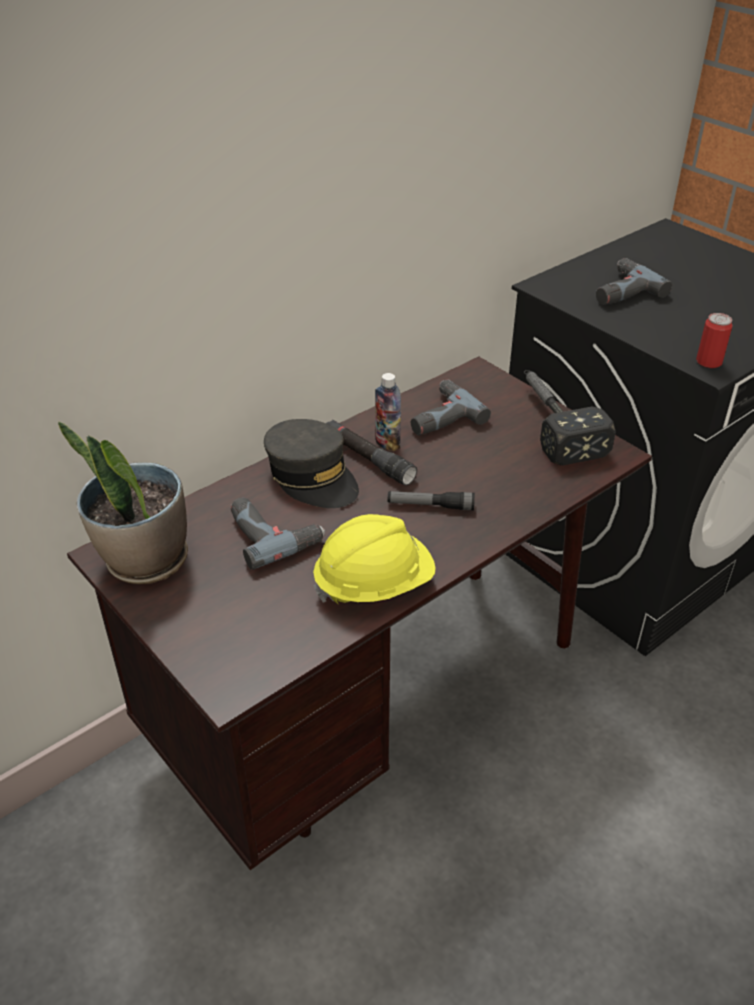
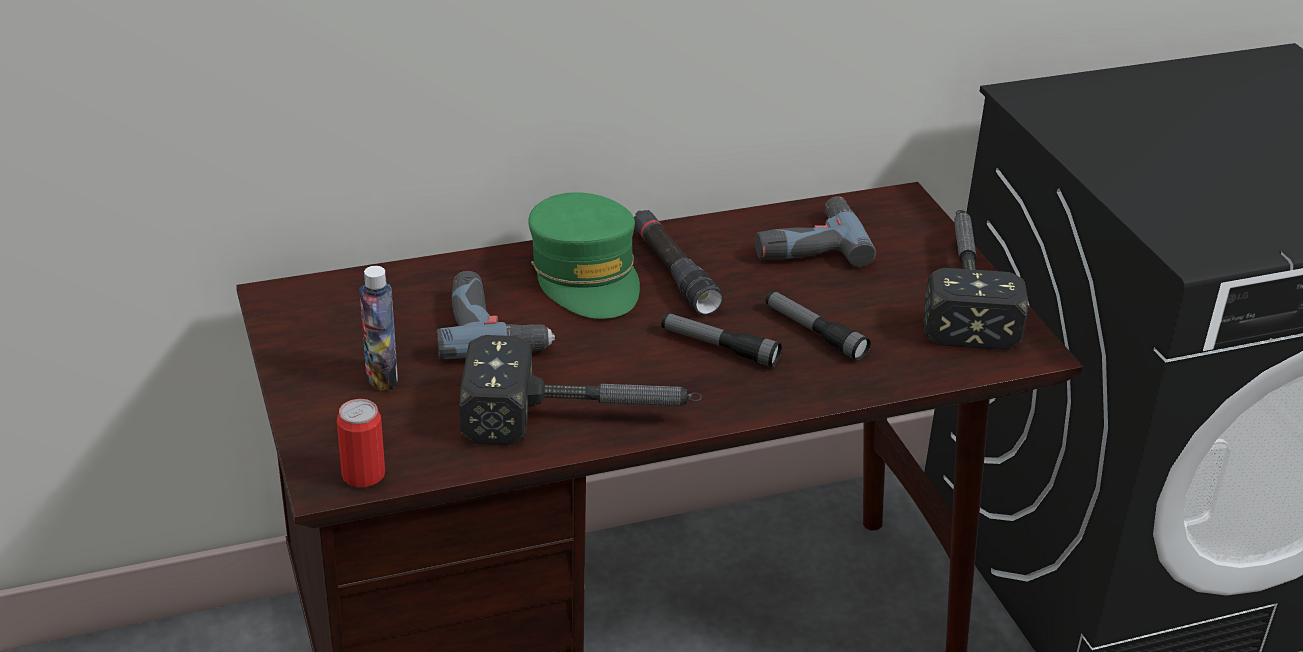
camera: 20 degrees right, 5 degrees down
(145, 561) = (320, 317): potted plant -> none
(312, 477) = (586, 275): grey cap -> green cap
(374, 584) = (583, 417): yellow hard hat -> hammer
(387, 443) = (712, 259): bottle -> bottle (382, 377)
(483, 478) = (814, 333): none -> flashlight
(619, 290) = (1137, 125): power drill -> none
(709, 362) = (1198, 244): can -> can (363, 475)

